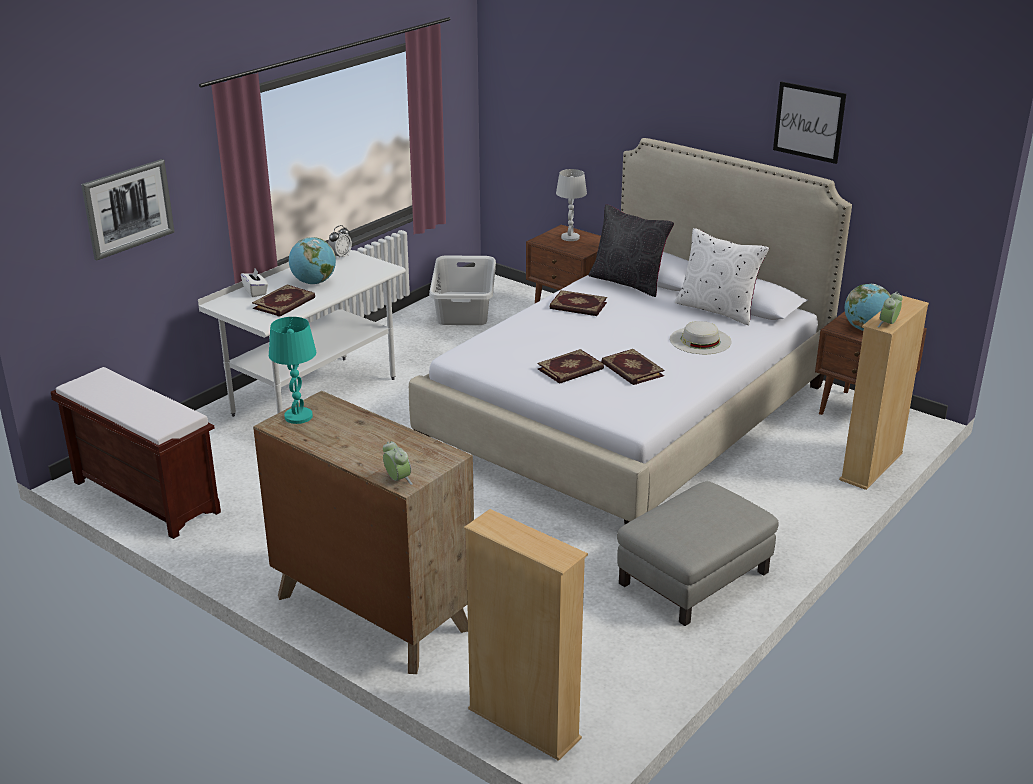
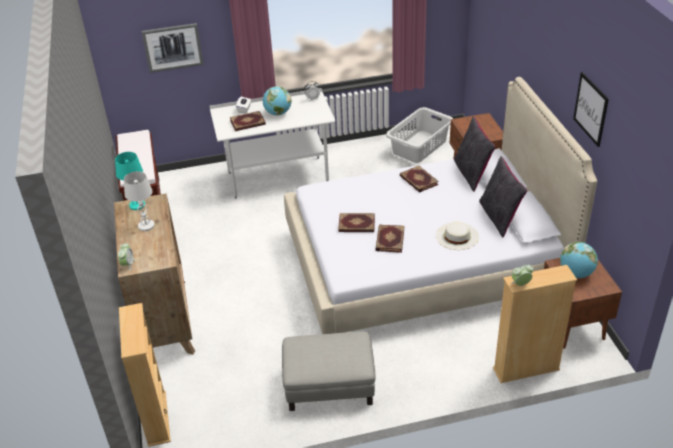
camera: 40 degrees right, 10 degrees up
(570, 237) = (480, 125): white table lamp -> white table lamp (146, 226)
(717, 310) = (499, 217): white pillow -> black pillow

